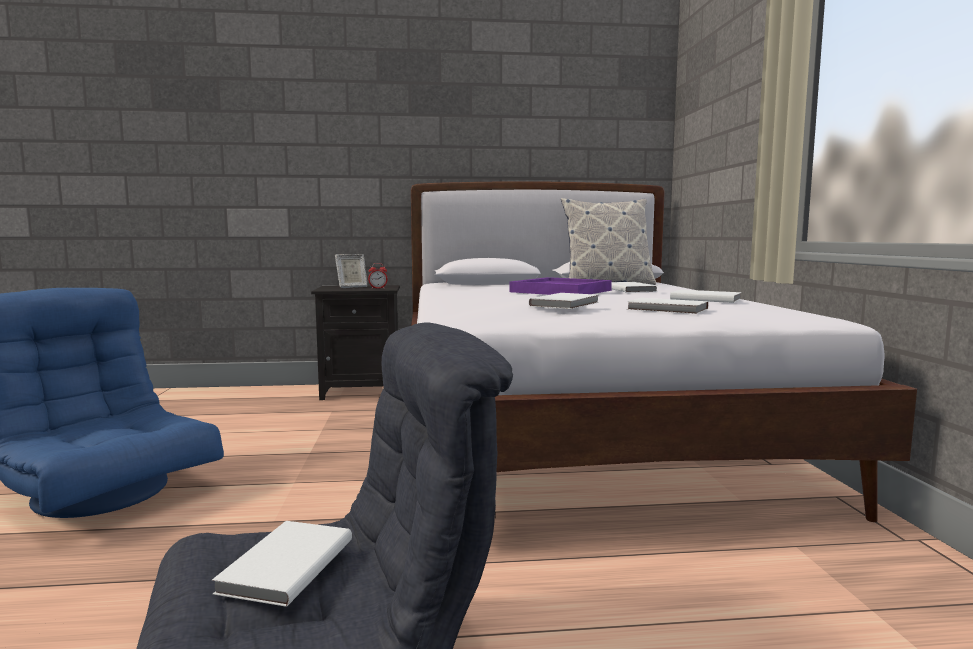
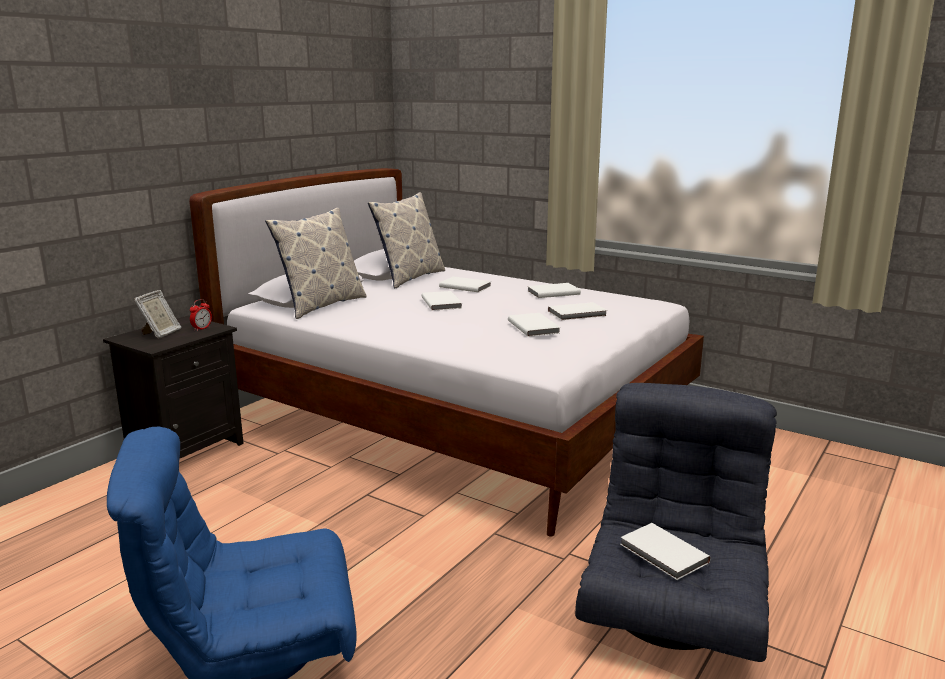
camera: 50 degrees left, 10 degrees up
(475, 285) = (321, 305): none -> pillow
(562, 291) = (442, 302): purple tray -> white book

